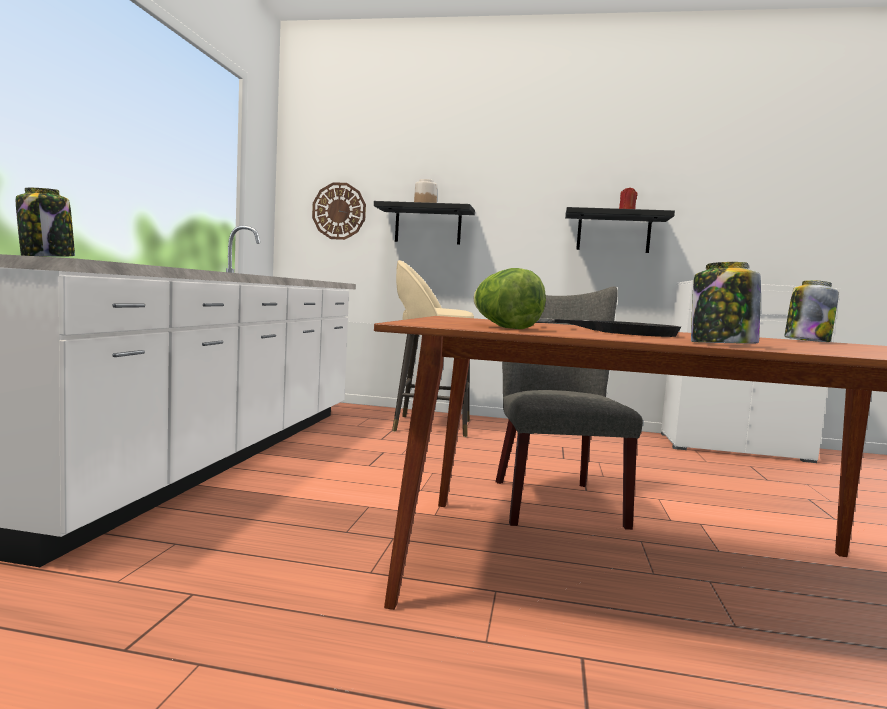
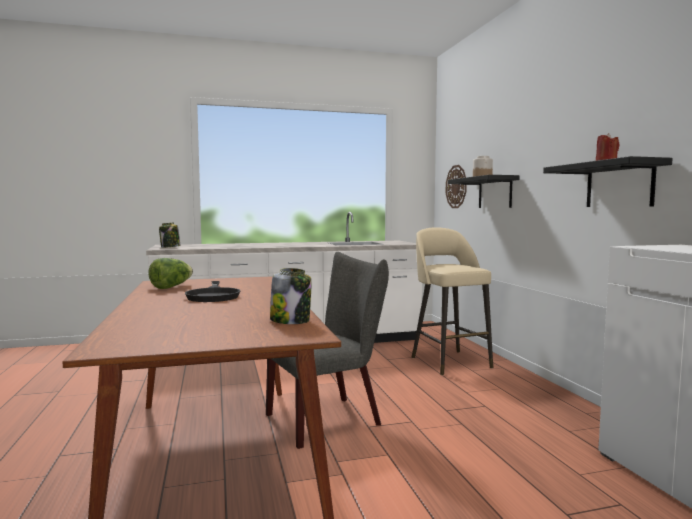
camera: 65 degrees right, 0 degrees up
(721, 344) = (137, 307): jar -> none

